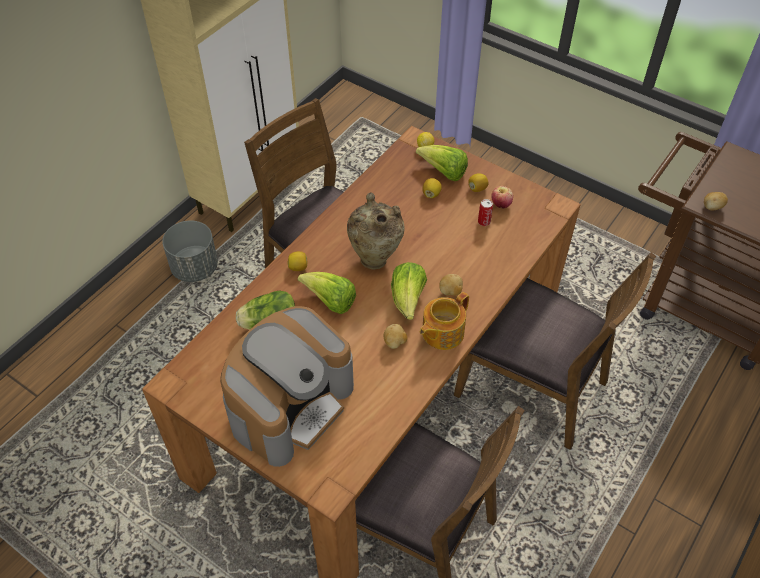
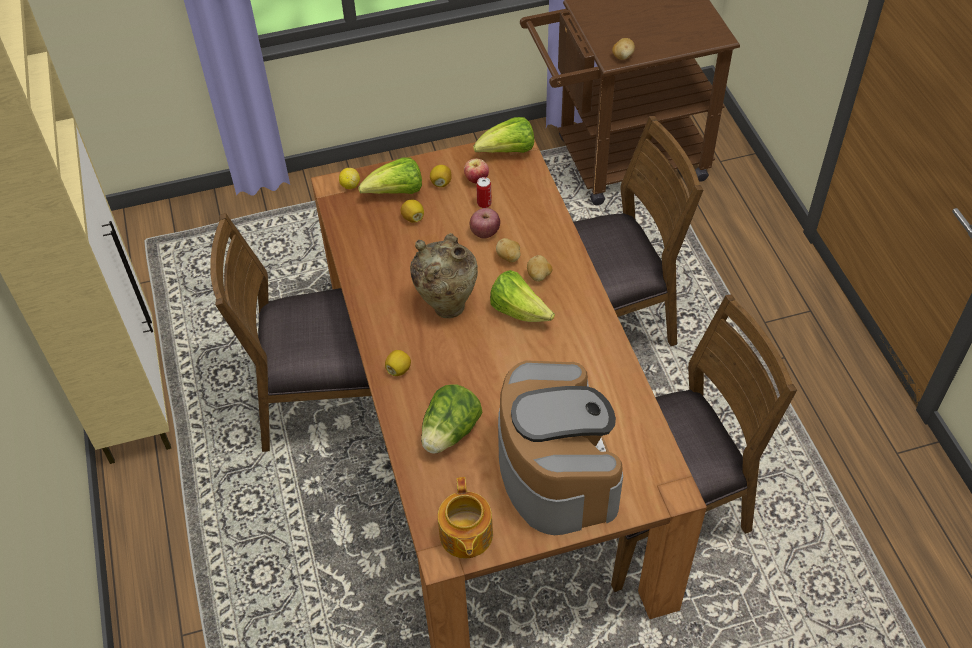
camera: 50 degrees left, 0 degrees up
(195, 268) = (184, 511): grey planter -> none
(330, 302) = (465, 369): lettuce -> lettuce (508, 152)
(395, 342) = (557, 350): potato -> potato (509, 257)
(441, 333) = (578, 310): teapot -> teapot (465, 536)
(458, 238) = (485, 232): none -> apple

